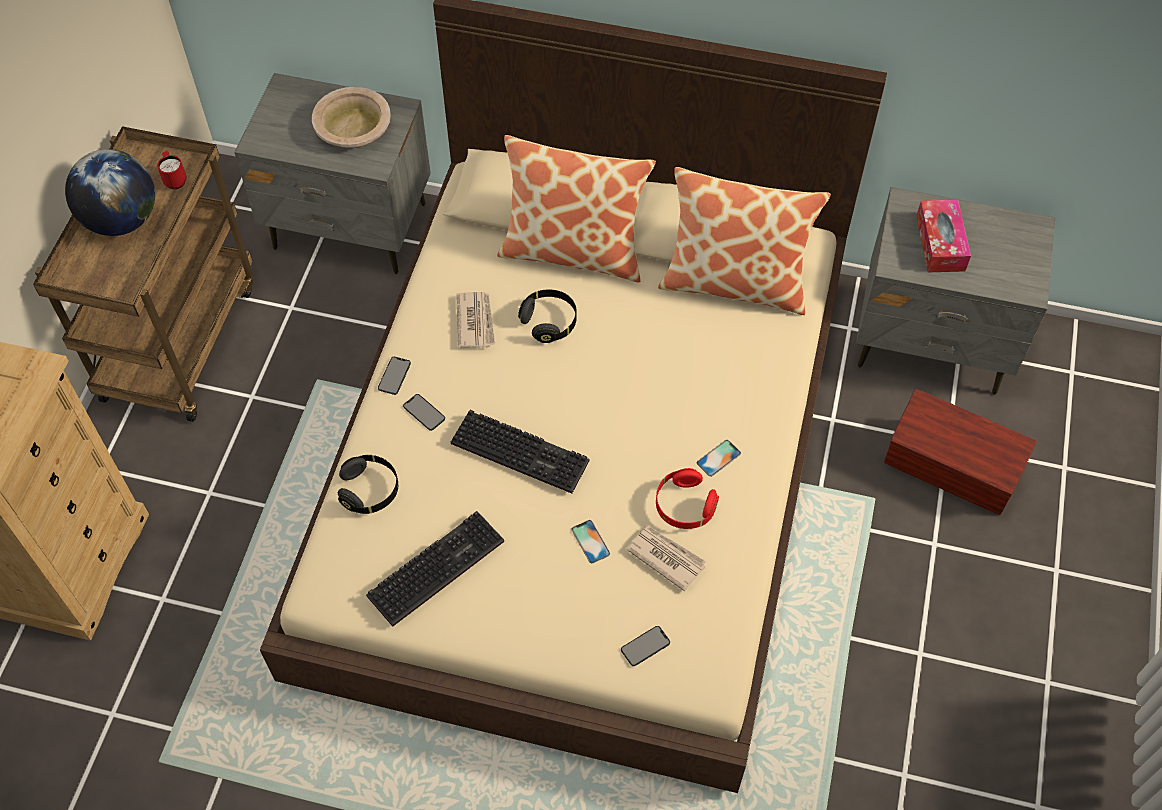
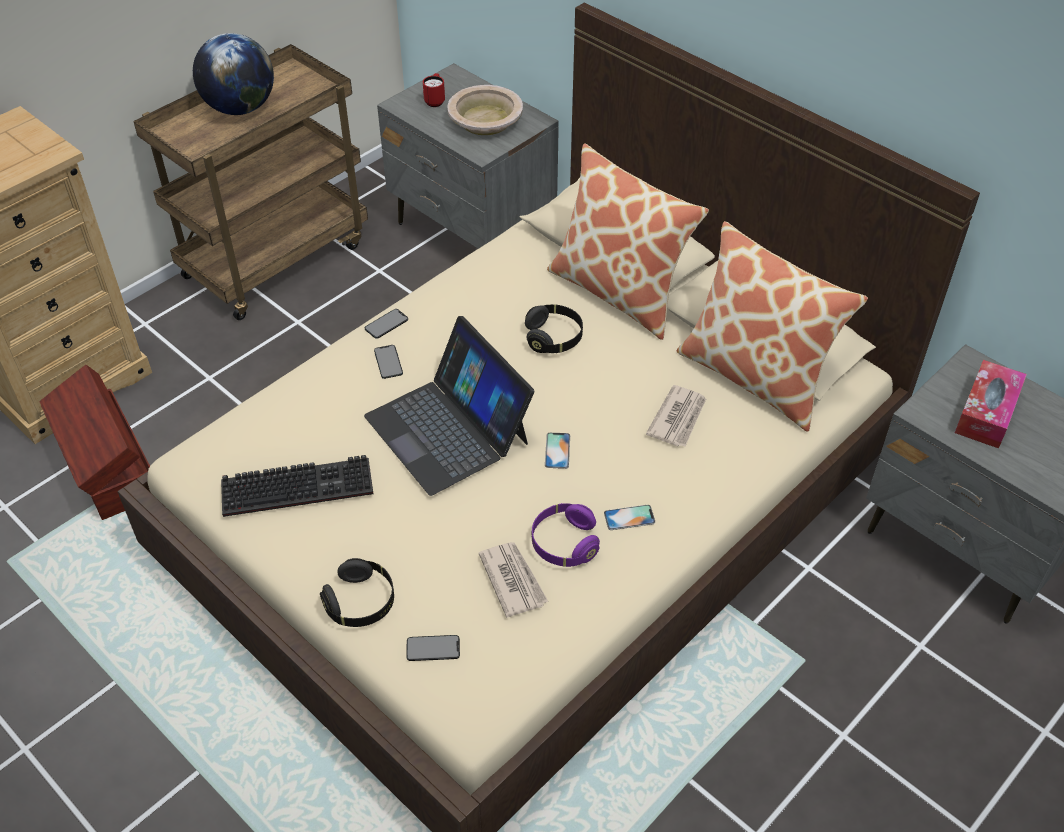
camera: 30 degrees right, 10 degrees down
(174, 179) = (303, 95): red mug -> red mug (435, 100)
(370, 490) = (294, 402): black headphones -> black headphones (361, 603)
(475, 321) = (488, 311): newspaper -> newspaper (678, 418)
(523, 451) = (448, 429): keyboard -> laptop
(590, 541) = (452, 532): phone -> phone (557, 450)
(684, 506) = (564, 544): red headphones -> purple headphones
(952, 469) = (910, 672): brown storage box -> brown storage box (109, 467)

